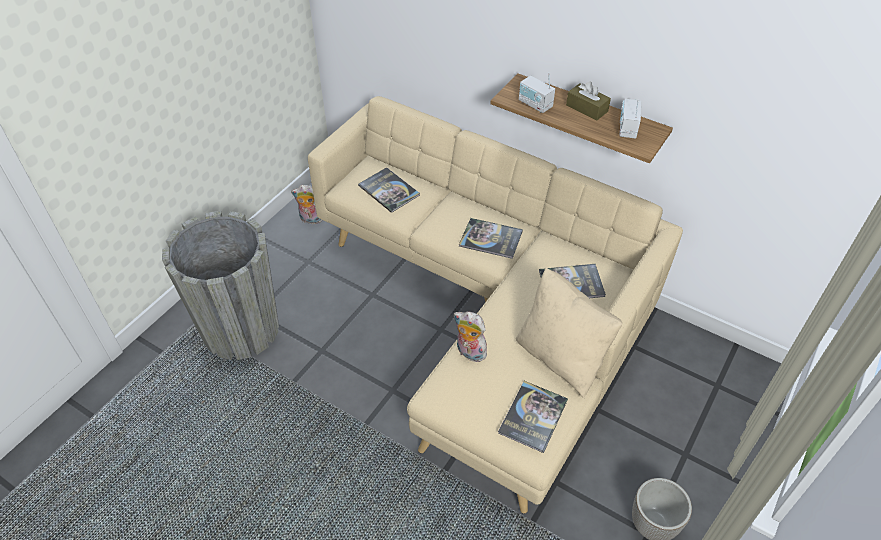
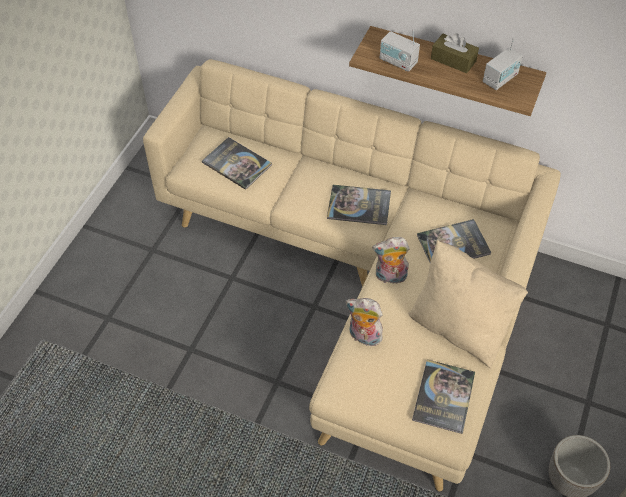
camera: 10 degrees left, 5 degrees up
(241, 329) = (96, 338): grey planter -> none
(310, 220) = (143, 200): plush toy -> plush toy (390, 277)
(627, 128) = (500, 79): radio -> radio turned 135 degrees counterclockwise

